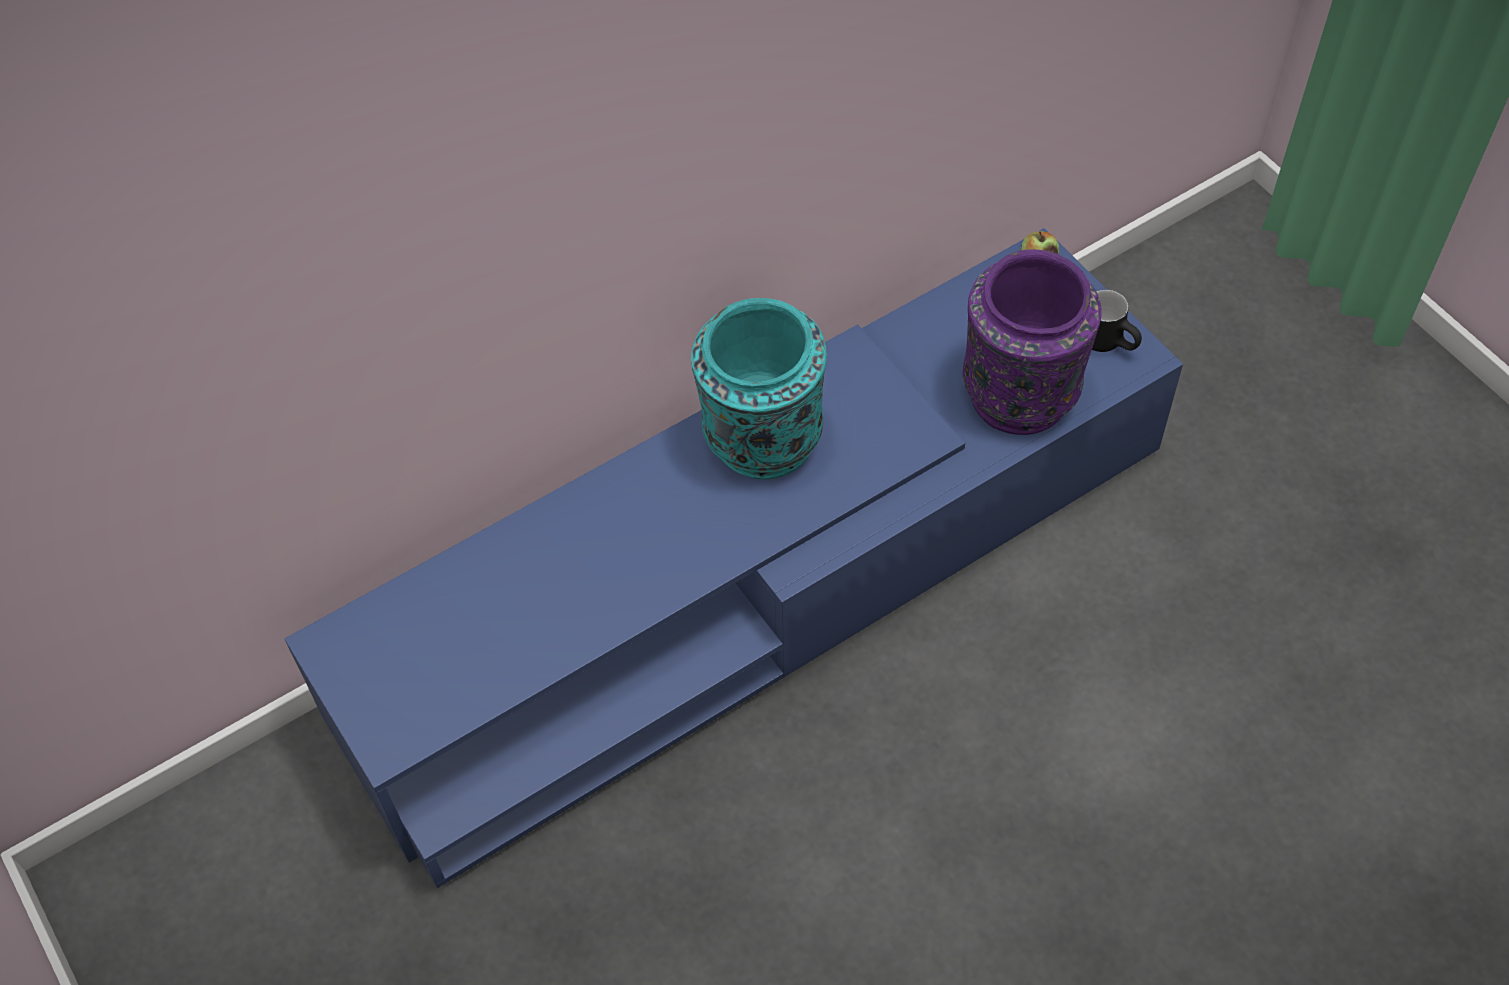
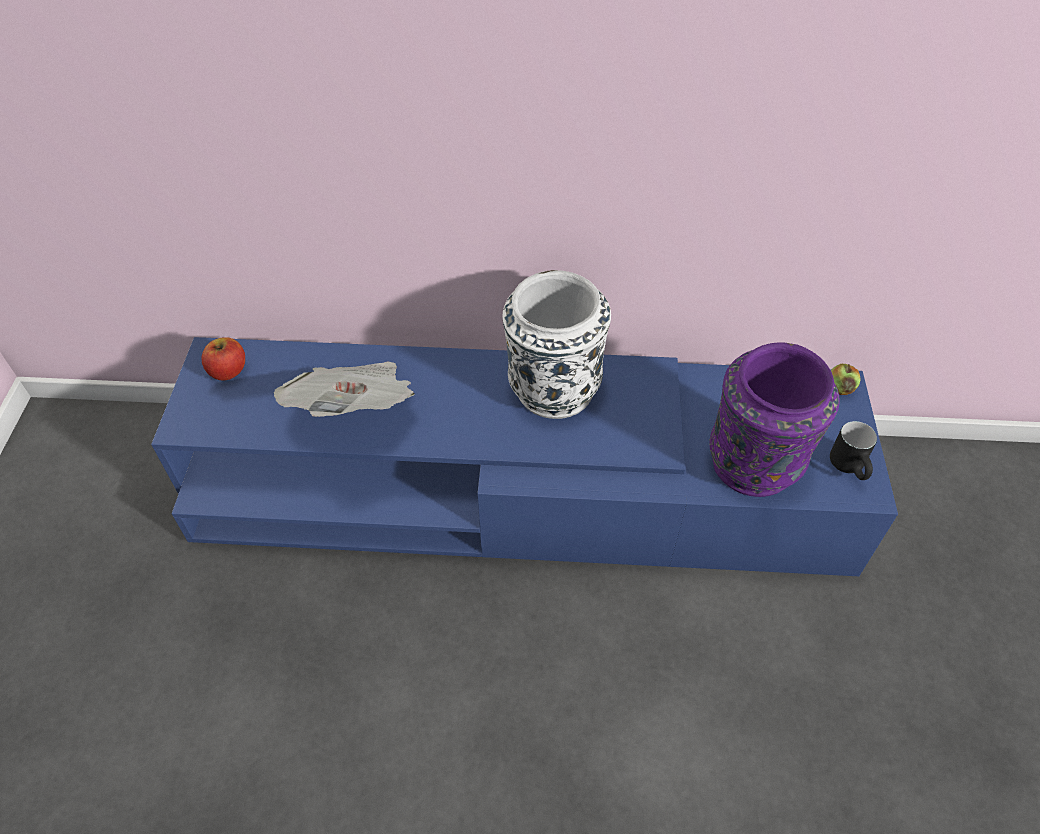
camera: 35 degrees right, 5 degrees down
(374, 650) = (228, 371): none -> apple
(571, 598) = (355, 409): none -> newspaper
(762, 440) = (552, 389): turquoise vase -> white vase

